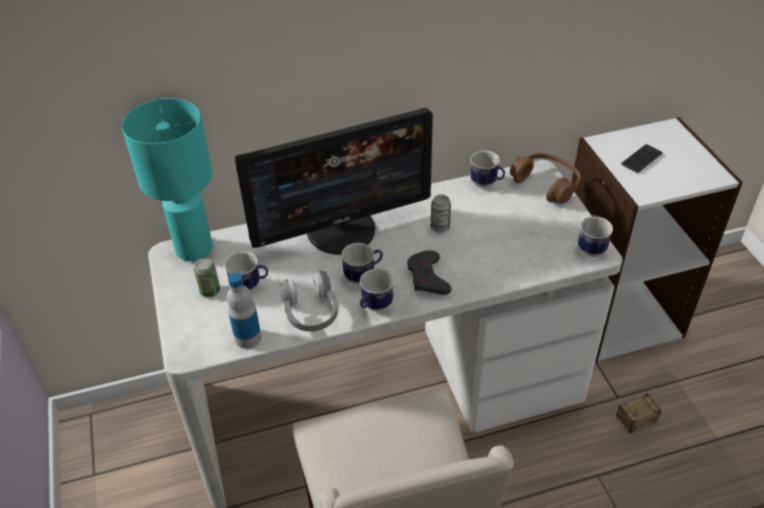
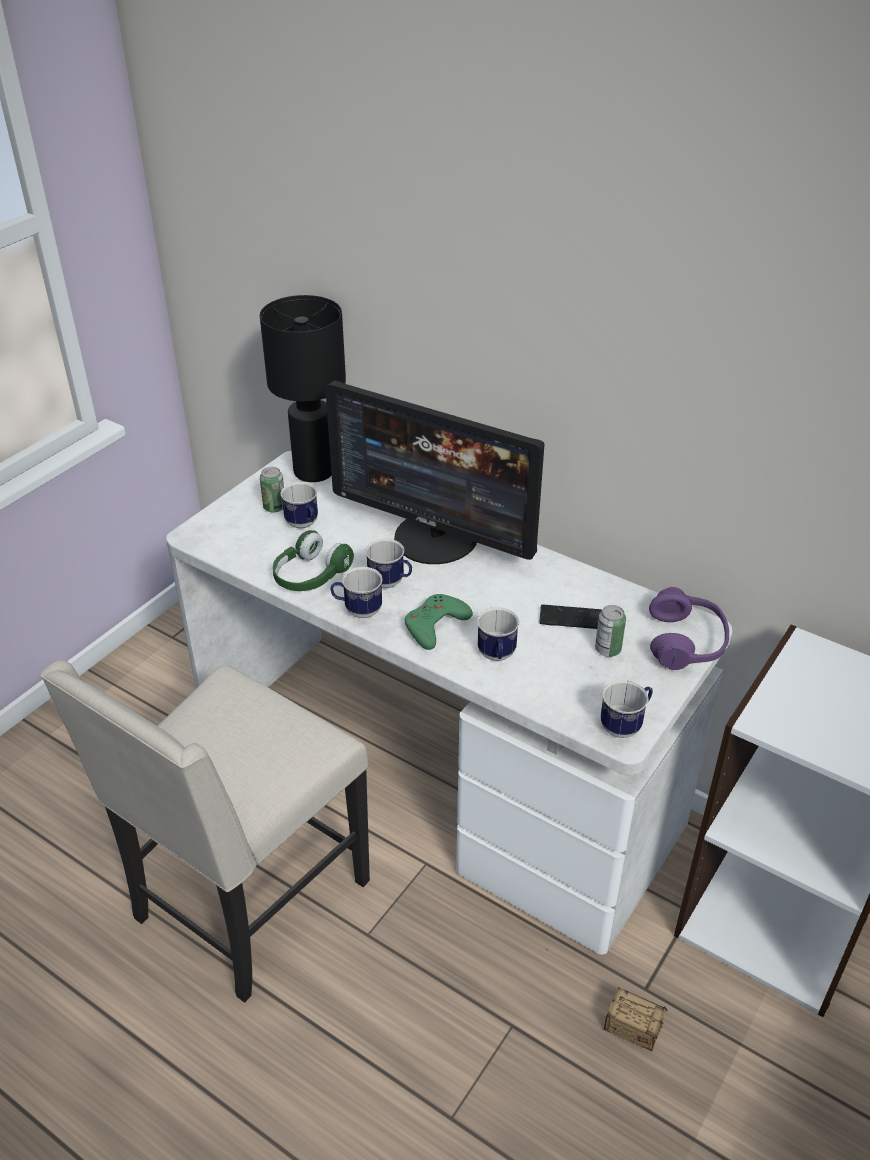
camera: 50 degrees right, 5 degrees down
(193, 250) = (313, 472): turquoise table lamp -> black table lamp
(248, 338) = (242, 557): bottle -> none
(311, 312) = (310, 576): grey headphones -> green headphones
(427, 277) = (435, 625): grey game controller -> green game controller
(440, 227) = (517, 598): can -> can (608, 649)
(486, 184) = (627, 597): mug -> mug (497, 657)
(546, 184) = (686, 642): brown headphones -> purple headphones
(641, 159) = (824, 693): phone -> phone (570, 618)

